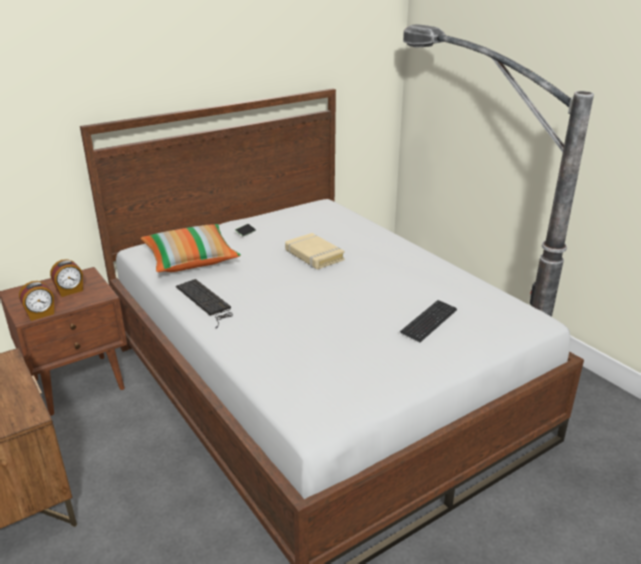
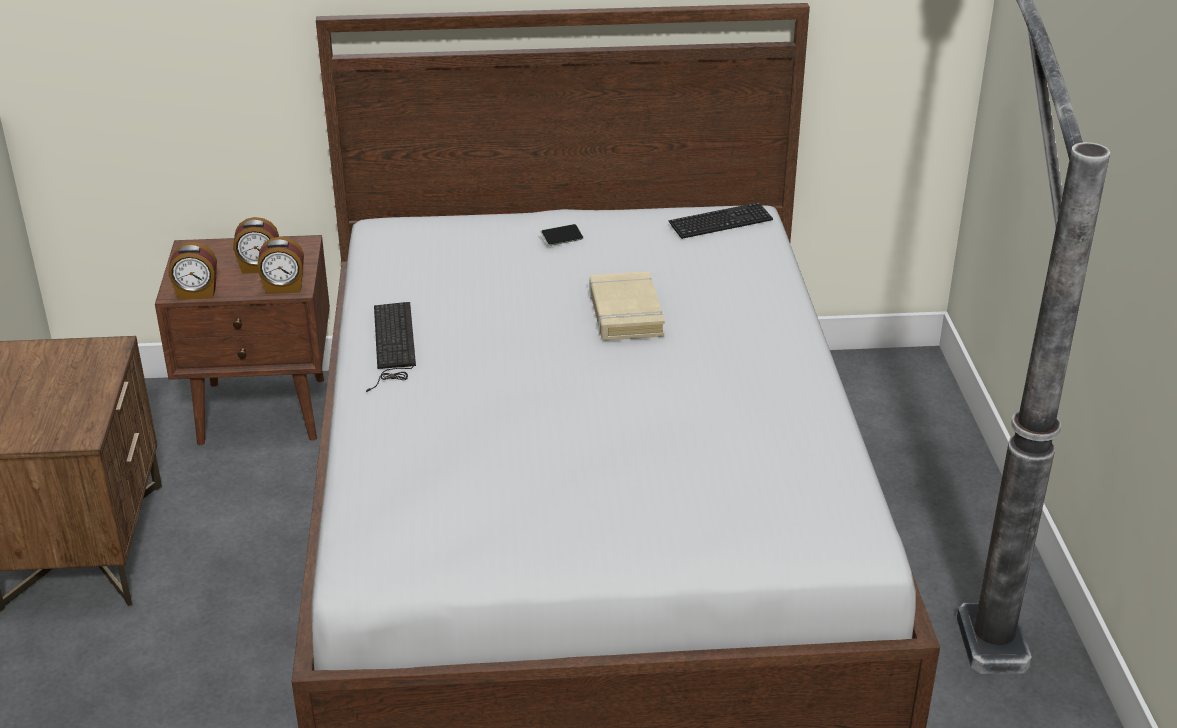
camera: 30 degrees right, 5 degrees up
(96, 297) = (284, 288): none -> alarm clock
(191, 260) = (436, 267): pillow -> none
(429, 322) = (677, 487): keyboard -> keyboard (720, 223)

